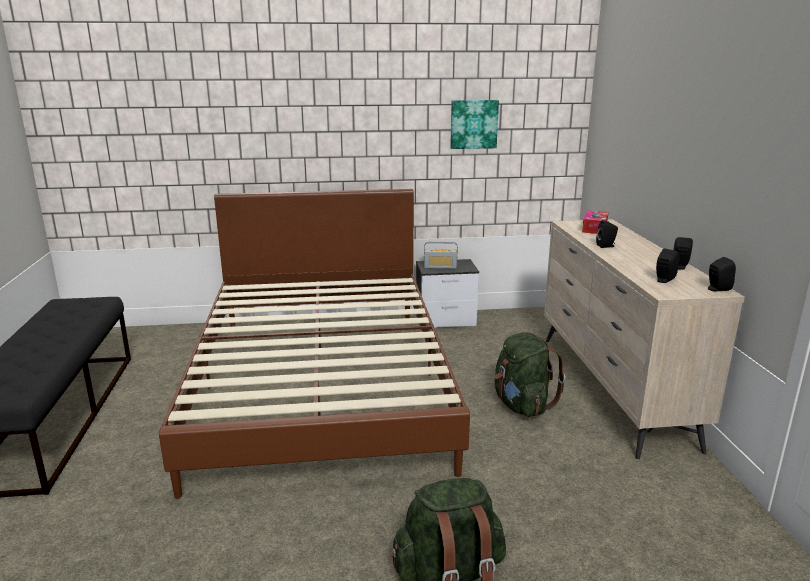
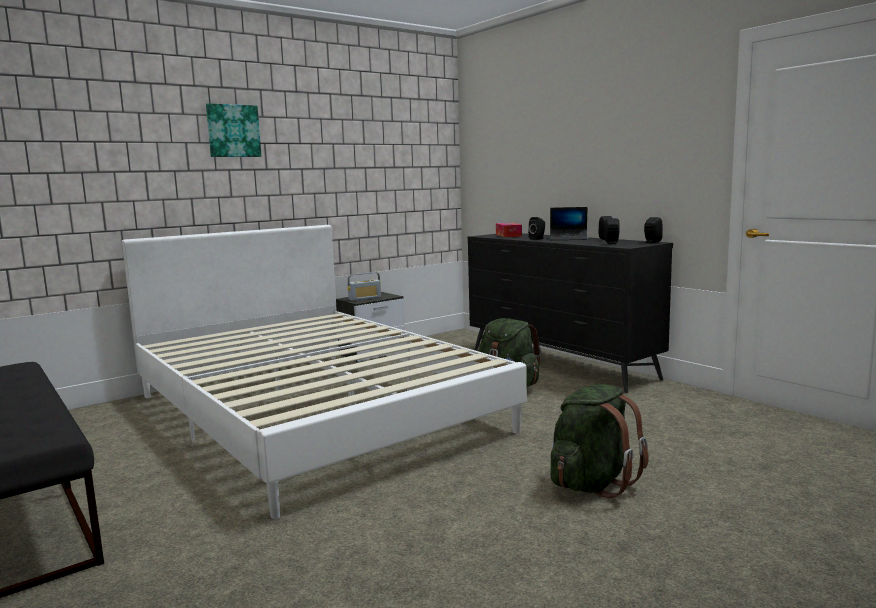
camera: 30 degrees left, 10 degrees down
(322, 383) = (313, 412): brown bed -> white bed
(473, 124) = (373, 162): picture -> picture (233, 131)
(612, 388) = (559, 363): beige dresser -> black dresser
(639, 254) = (568, 239): none -> laptop

